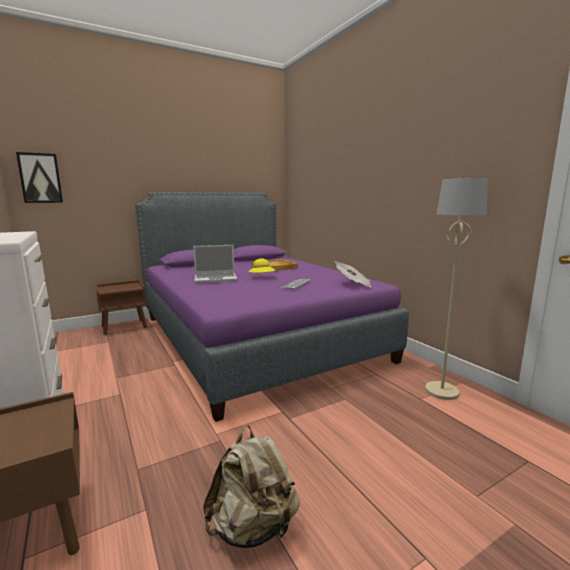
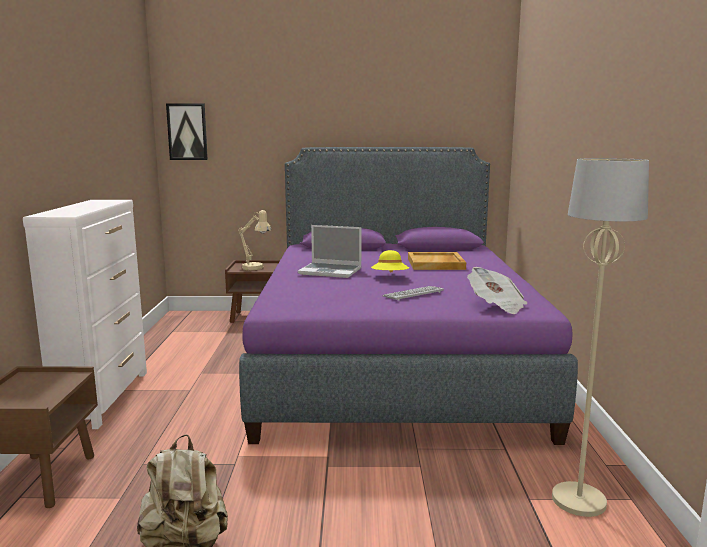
camera: 30 degrees right, 0 degrees up
(121, 288) = (256, 268): none -> beige table lamp

